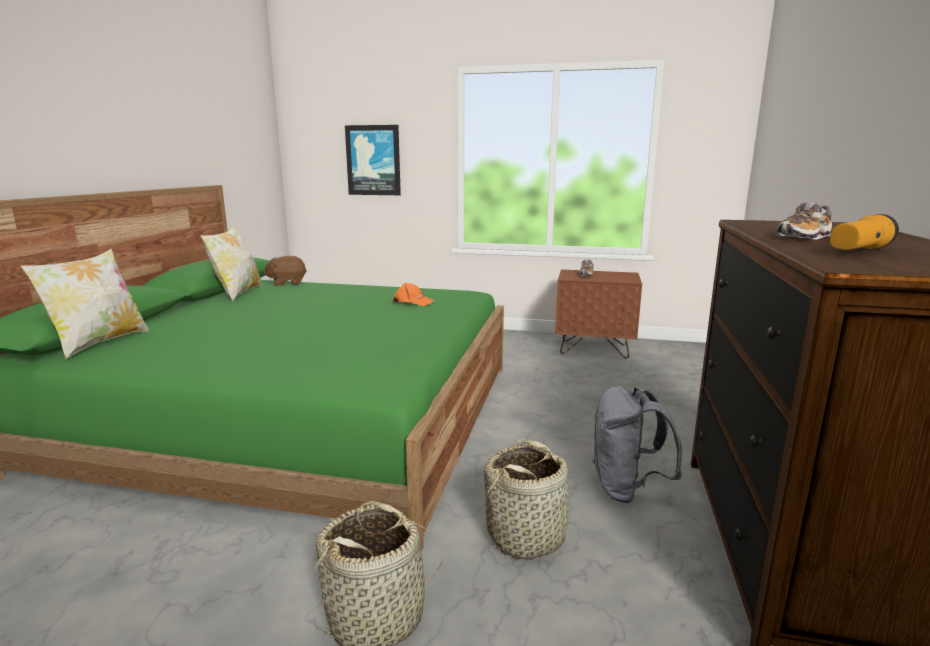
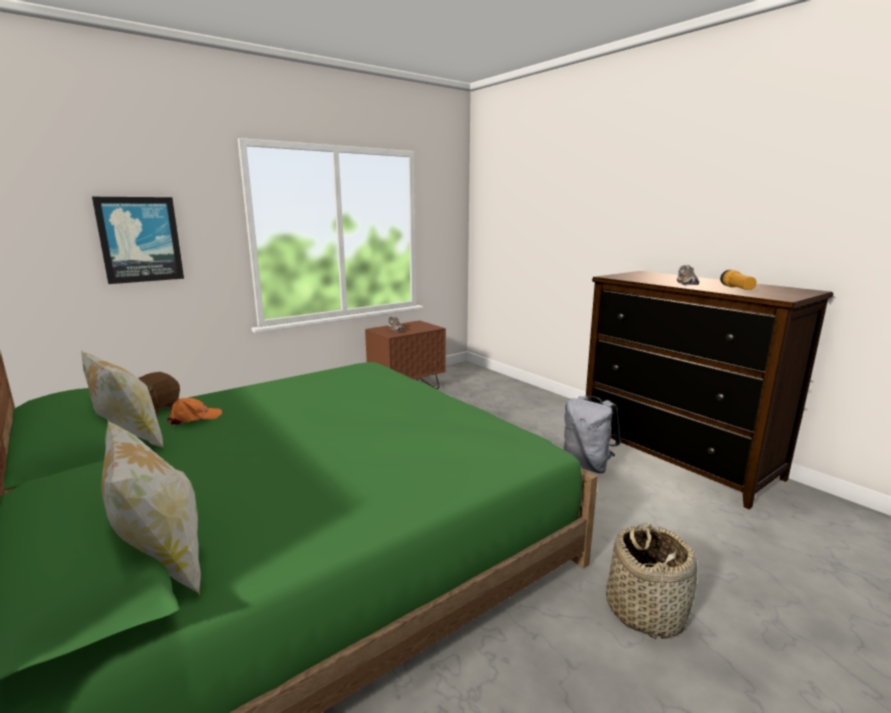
camera: 50 degrees left, 0 degrees up
(412, 302) = (355, 385): orange cap -> orange cap (194, 418)
(526, 535) = (604, 517): basket -> none

